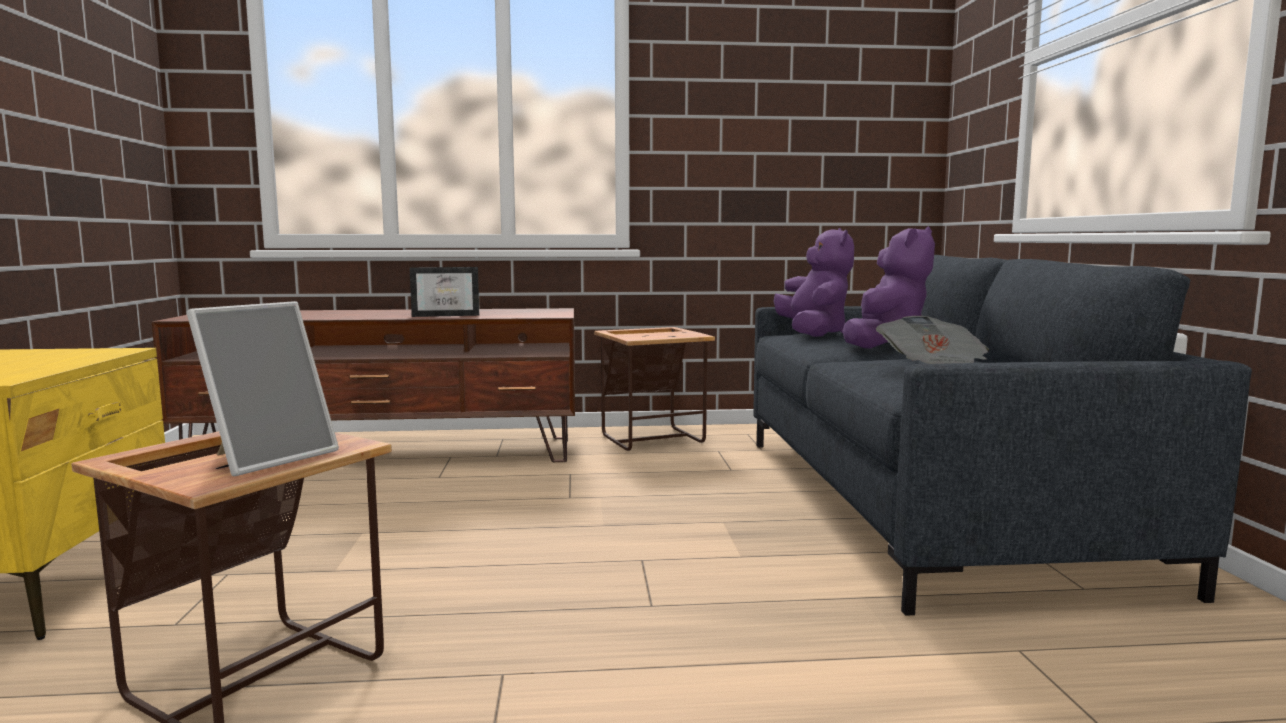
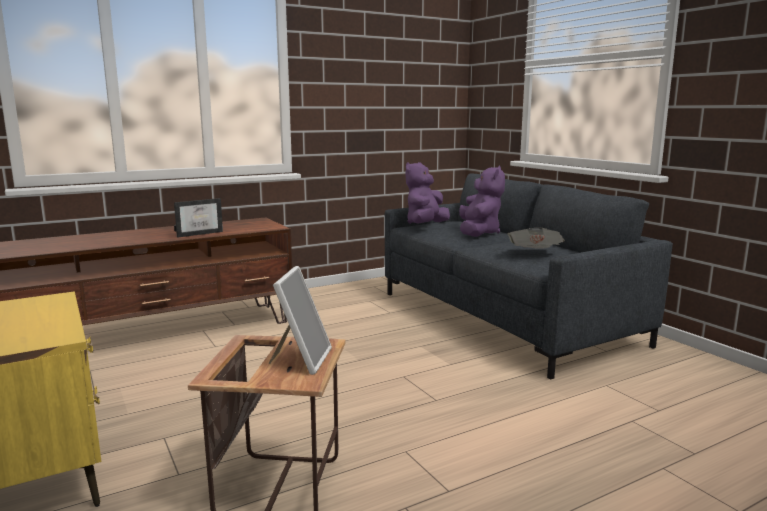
camera: 25 degrees left, 5 degrees up
(654, 439) = (322, 298): side table -> none
(813, 333) = (426, 225): purple plush toy -> purple plush toy turned 120 degrees counterclockwise

